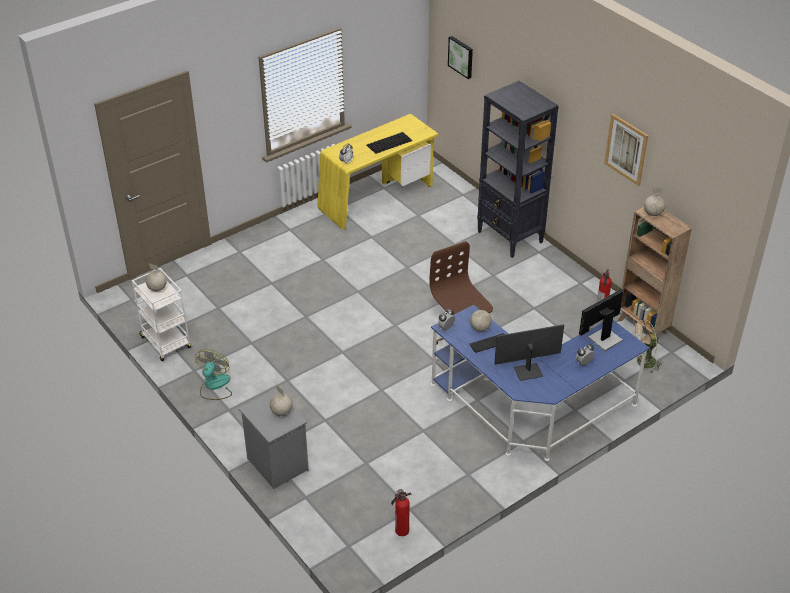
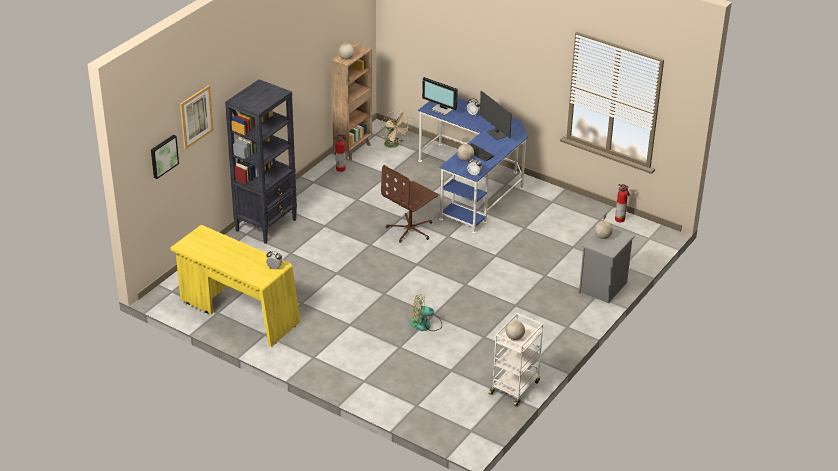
camera: 110 degrees left, 5 degrees down
(214, 386) = (547, 342): fan -> fan (425, 324)
(389, 142) = (230, 249): keyboard -> none
(626, 149) = (304, 49): picture -> picture (196, 117)

